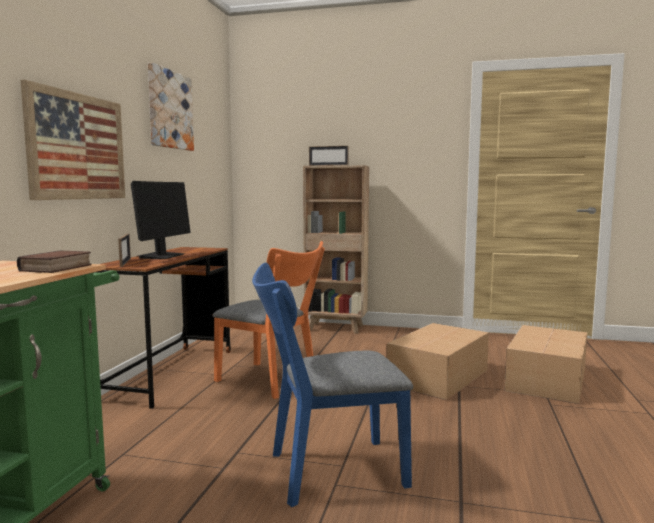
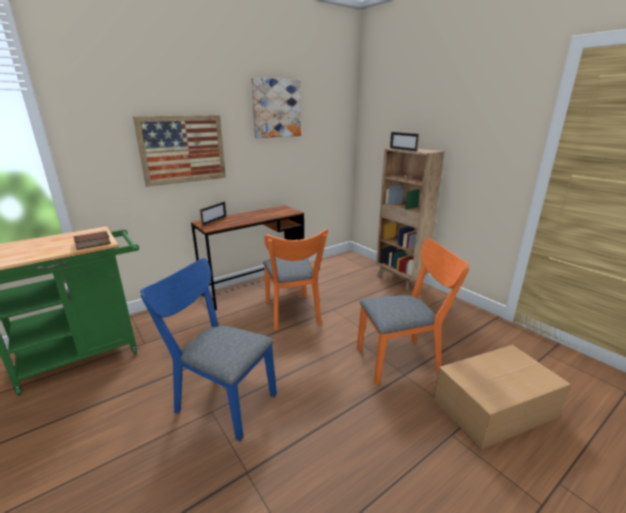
camera: 40 degrees right, 15 degrees up
(161, 256) = (246, 217): monitor -> none
(439, 377) = (403, 359): cardboard box -> orange chair

